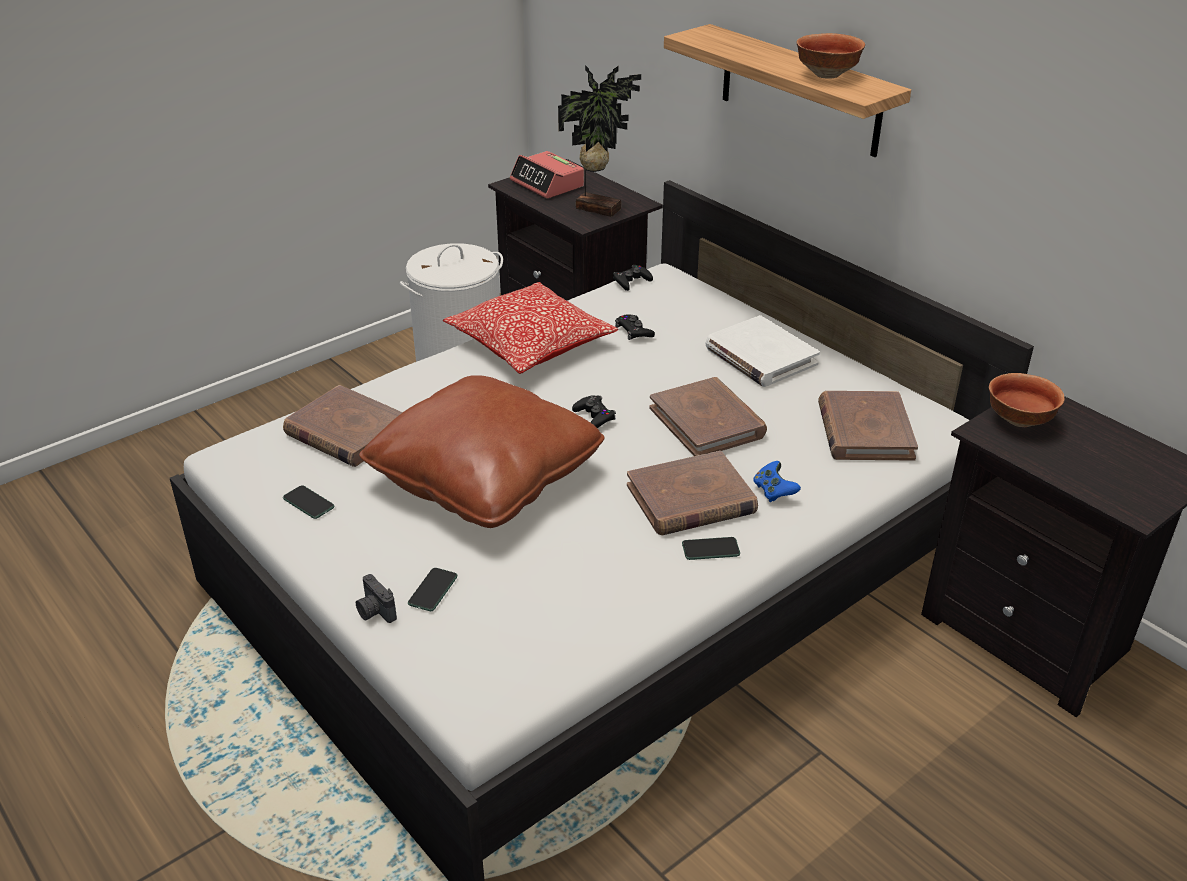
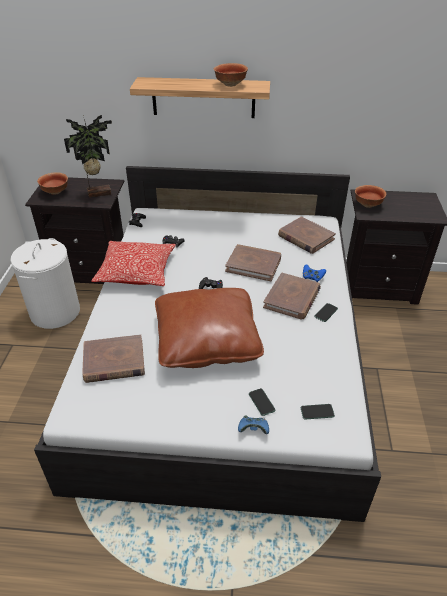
camera: 45 degrees left, 5 degrees up
(308, 503) = (149, 406): phone -> phone (317, 412)
(374, 612) = (253, 429): camera -> blue game controller
(547, 184) = (56, 192): alarm clock -> bowl
(760, 356) = (232, 228): white book -> none

